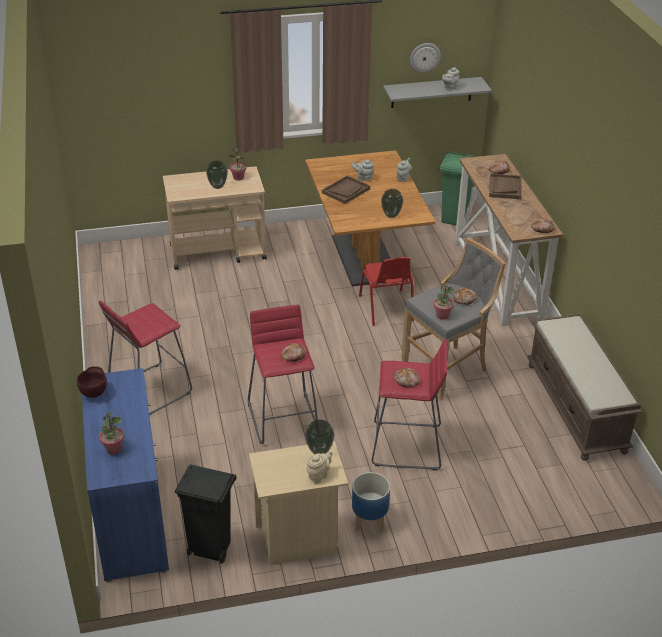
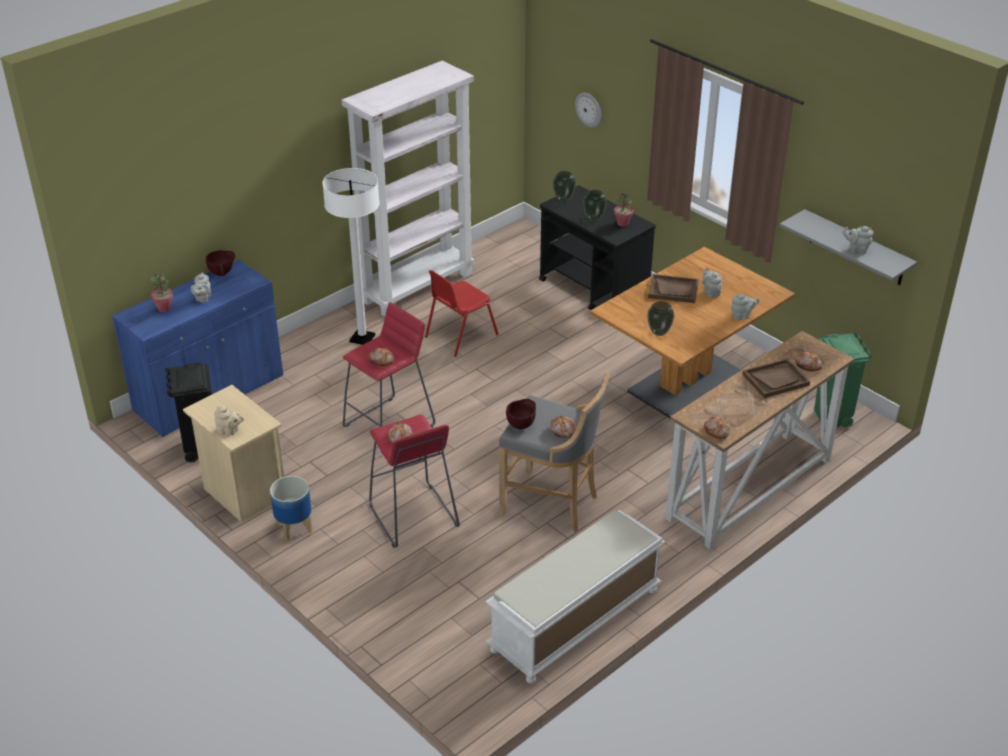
camera: 60 degrees right, 0 degrees up
(110, 334) = (417, 287): none -> white bookcase
(124, 419) = (202, 299): none -> grey teapot
(149, 391) = (362, 338): red stool -> white floor lamp
(218, 252) = (594, 292): beige cart -> black cart
(319, 451) = (260, 420): vase -> vase (563, 199)
(386, 308) = (613, 428): red chair -> red chair (460, 336)
(424, 57) = (853, 200): wall clock -> wall clock (589, 109)
(442, 315) = (521, 425): potted plant -> brown bowl
(577, 408) = (575, 621): brown bench -> white bench

